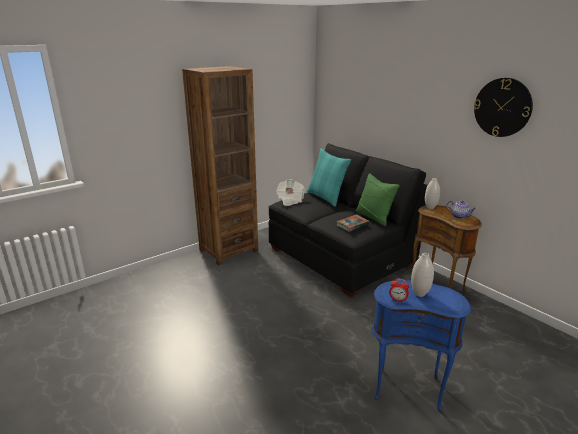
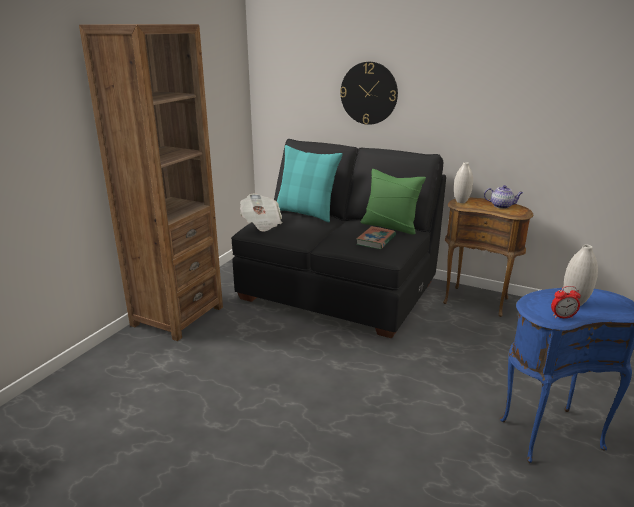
camera: 25 degrees left, 0 degrees up
(502, 107) = (542, 63): wall clock -> wall clock (369, 93)

